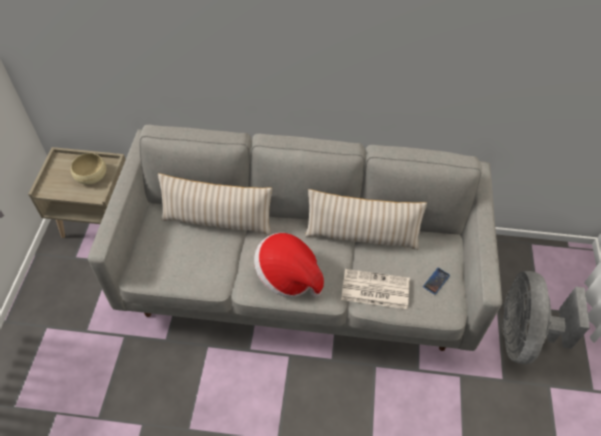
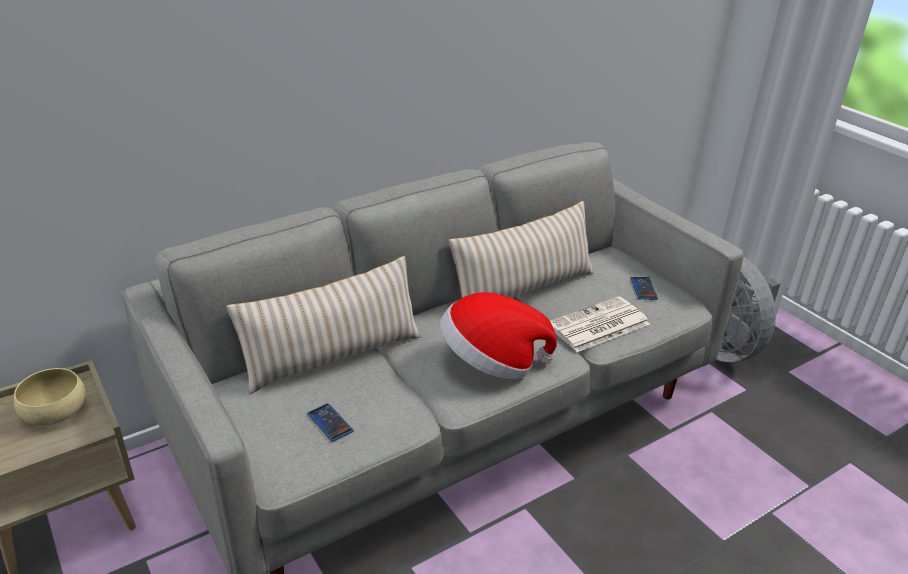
camera: 40 degrees left, 20 degrees down
(179, 261) = (330, 423): none -> phone

